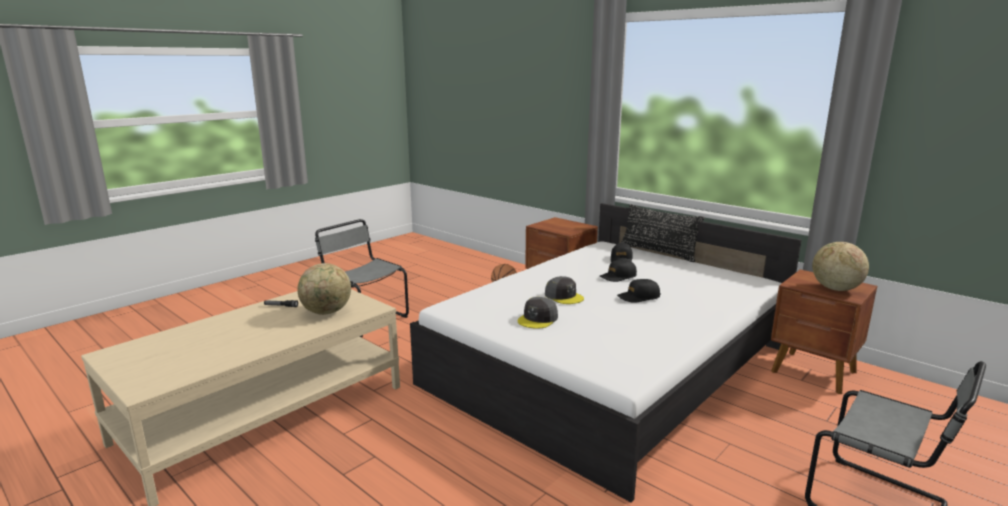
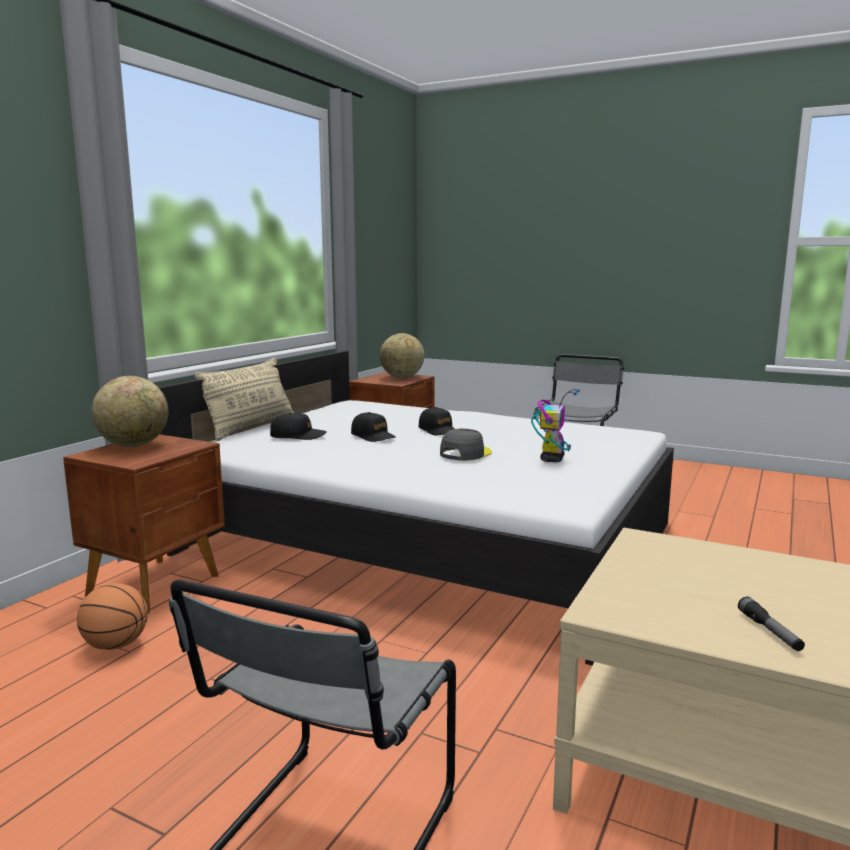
camera: 105 degrees left, 5 degrees down
(327, 312) = (720, 573): globe -> globe (134, 445)
(538, 319) = (552, 459): grey cap -> toy robot
(658, 252) = (251, 427): black pillow -> beige pillow

